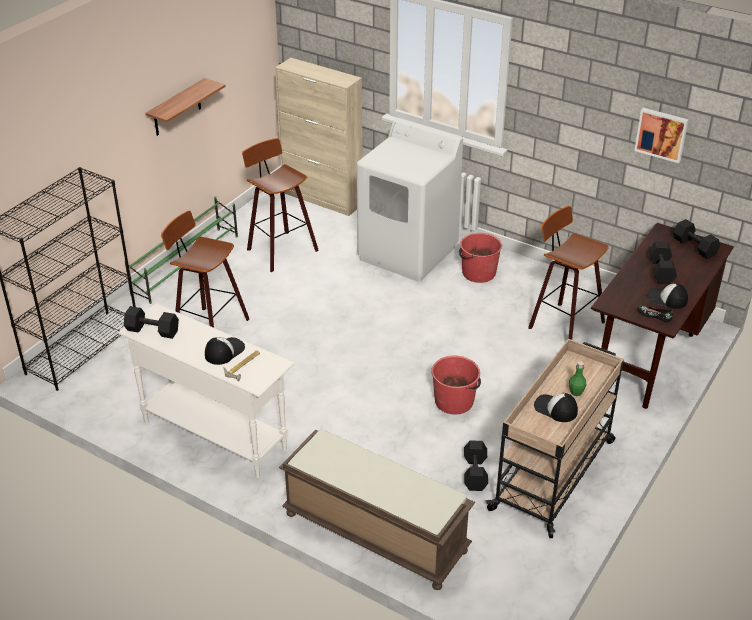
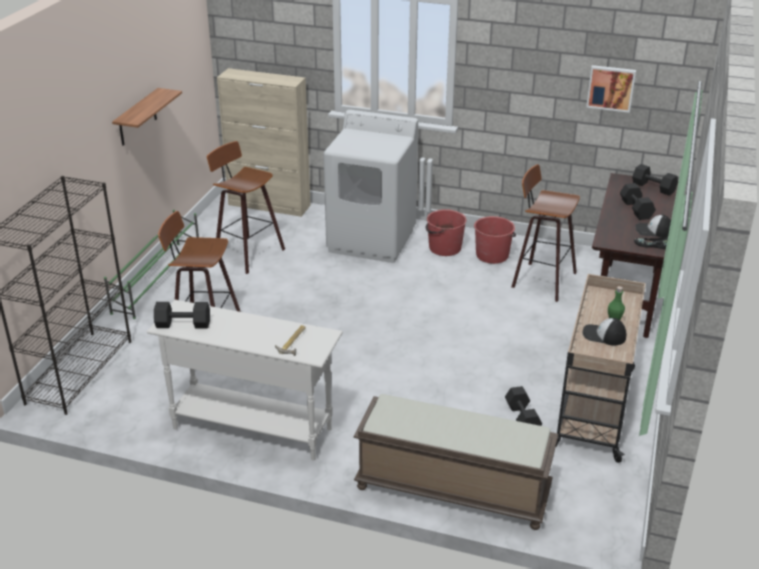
camera: 15 degrees left, 5 degrees down
(224, 351) = (267, 332): cap -> none
(454, 401) = (473, 359): red bucket -> red bucket (492, 255)

